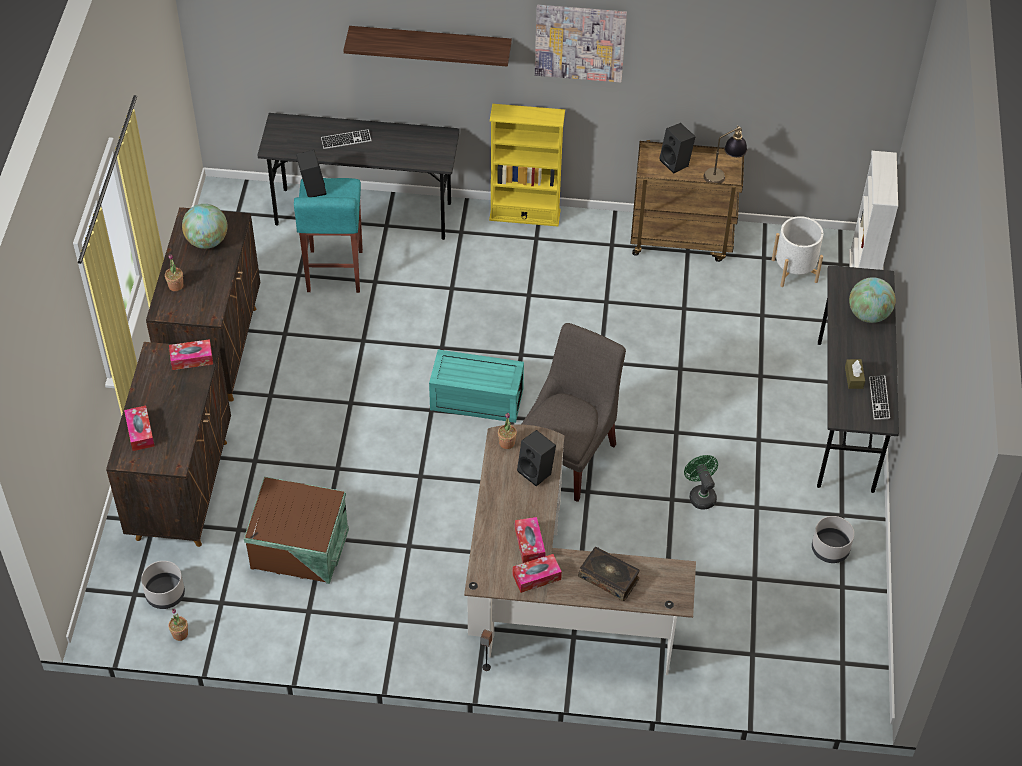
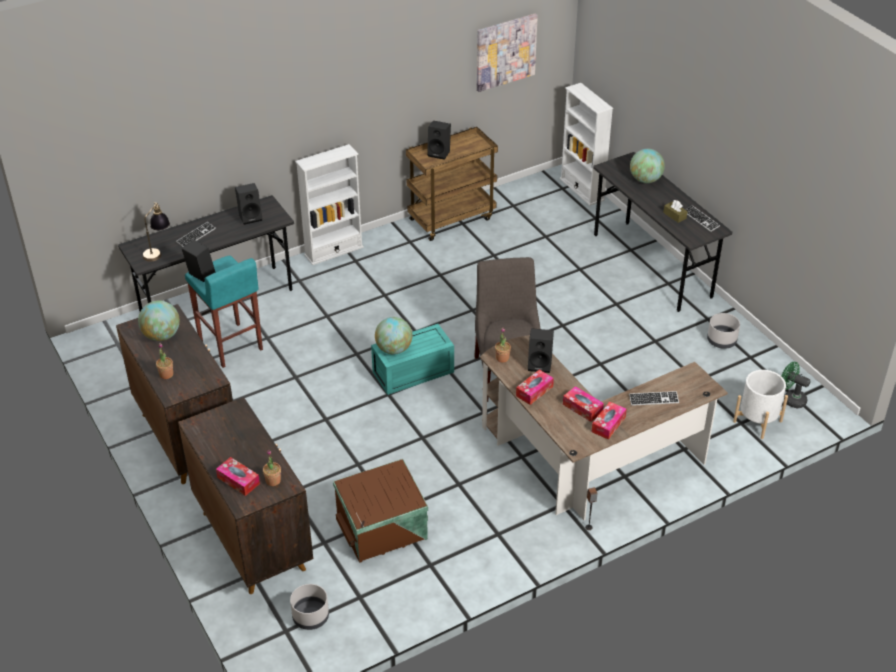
camera: 35 degrees left, 10 degrees down
(180, 634) = (349, 636): potted plant -> potted plant (273, 481)
(191, 359) = (229, 414): tissue box -> tissue box (534, 391)
(415, 144) = (251, 217): none -> black speaker
(430, 45) = (240, 126): shelf -> none
(454, 367) = (394, 349): none -> globe
(525, 215) = (333, 251): yellow bookcase -> white bookcase
(580, 42) = (351, 79): picture -> picture (505, 52)
(609, 577) = (653, 399): book -> keyboard
(700, 495) = (615, 352): green fan -> green fan (791, 399)
(723, 175) = (476, 147): table lamp -> table lamp (158, 251)
(794, 270) = (539, 204): white planter -> white planter (757, 421)

